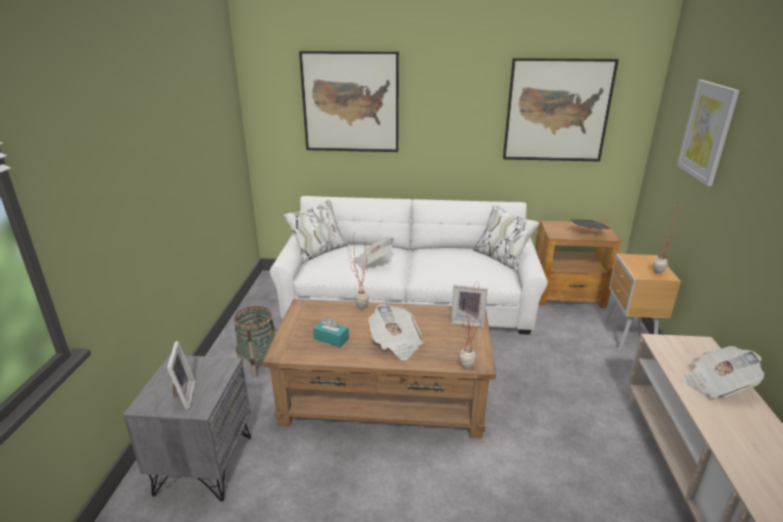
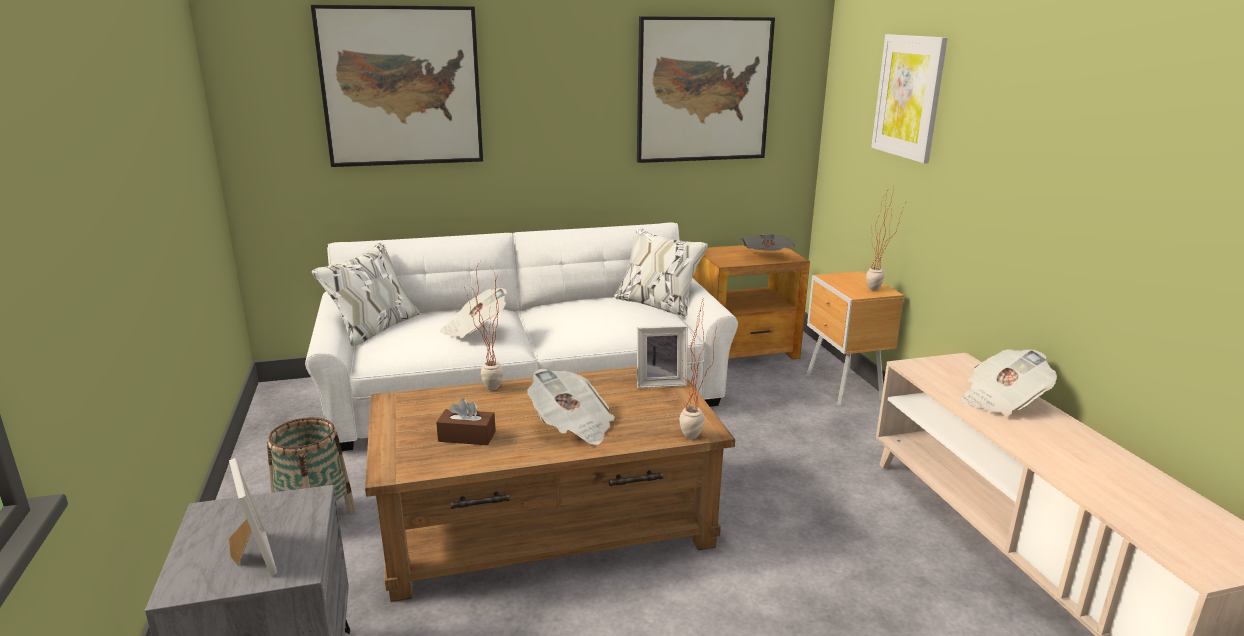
camera: 20 degrees left, 5 degrees down
(331, 339) = (467, 436): turquoise tissue box -> brown tissue box

